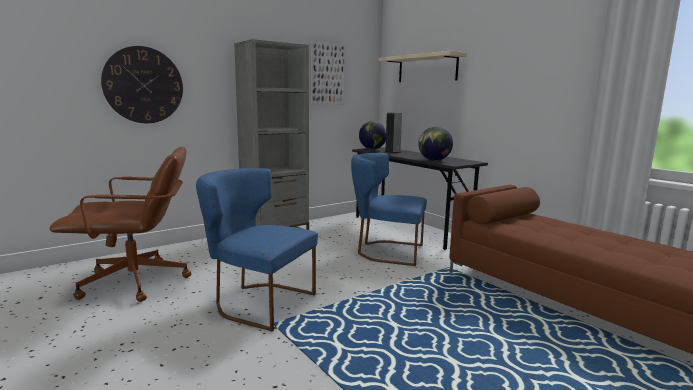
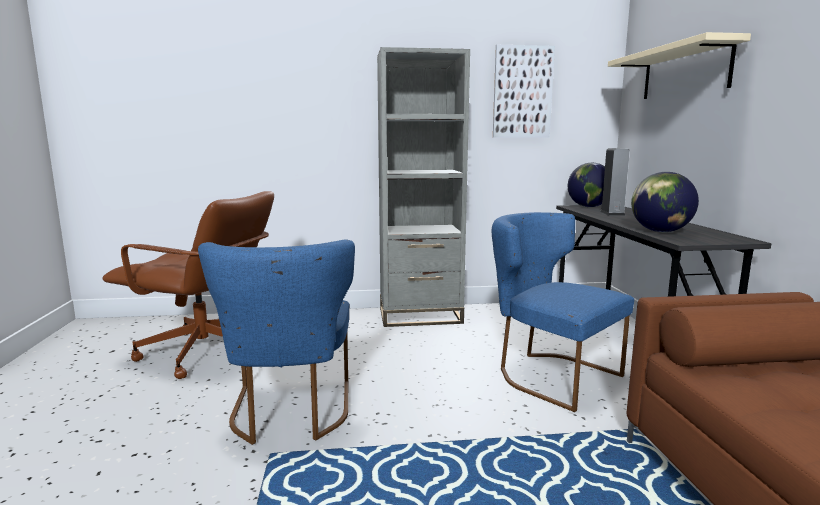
camera: 30 degrees right, 0 degrees up
(143, 85) = (263, 116): wall clock -> none
(257, 302) = (290, 414): blue chair -> blue chair turned 150 degrees counterclockwise

